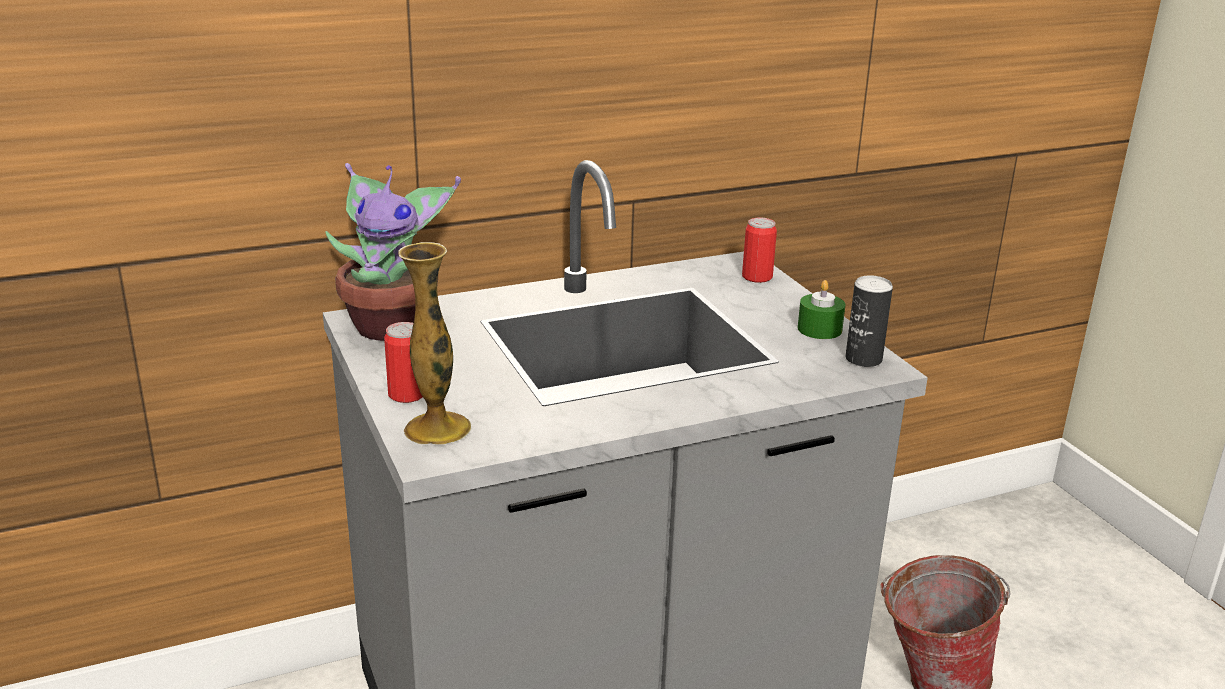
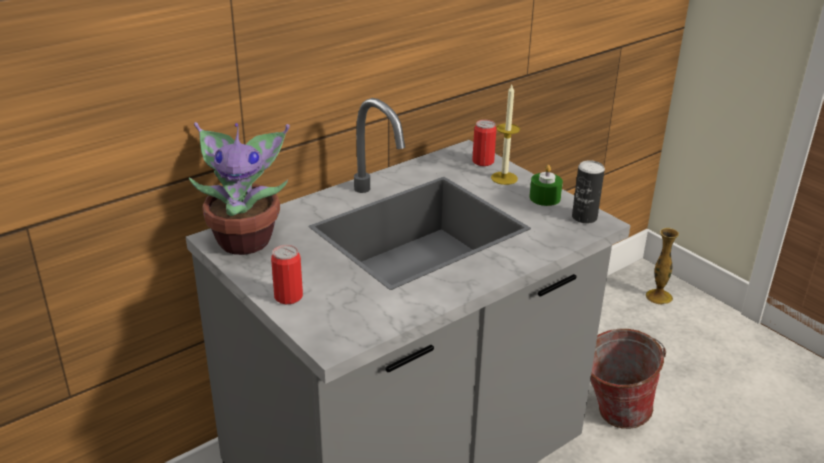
camera: 15 degrees left, 5 degrees up
(437, 429) = (326, 321): vase -> vase (658, 297)
(775, 299) = (504, 178): none -> candle

